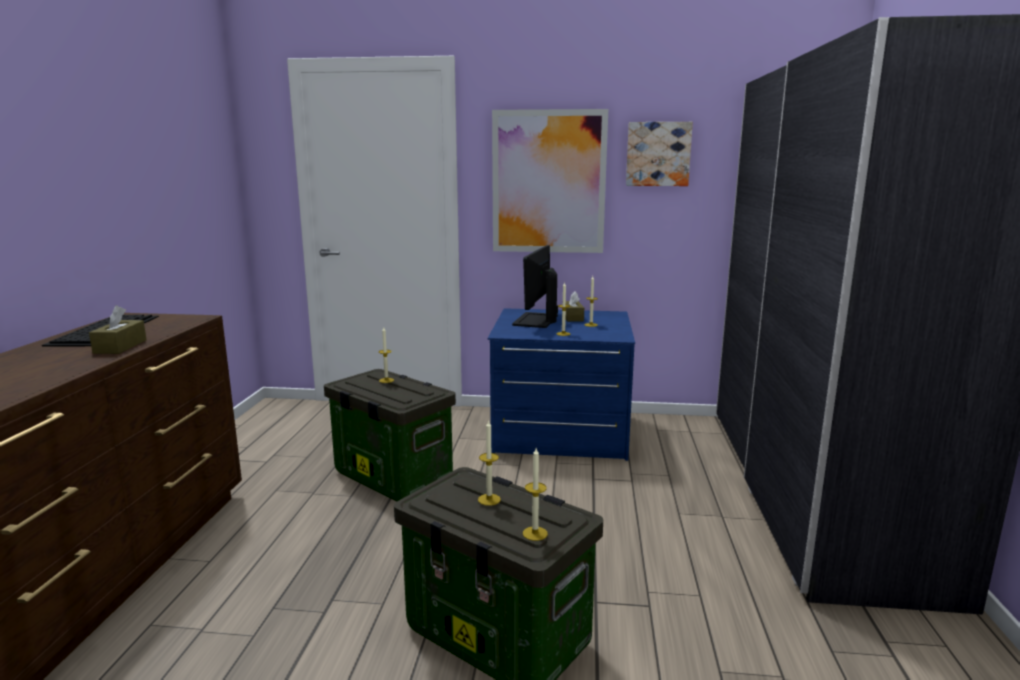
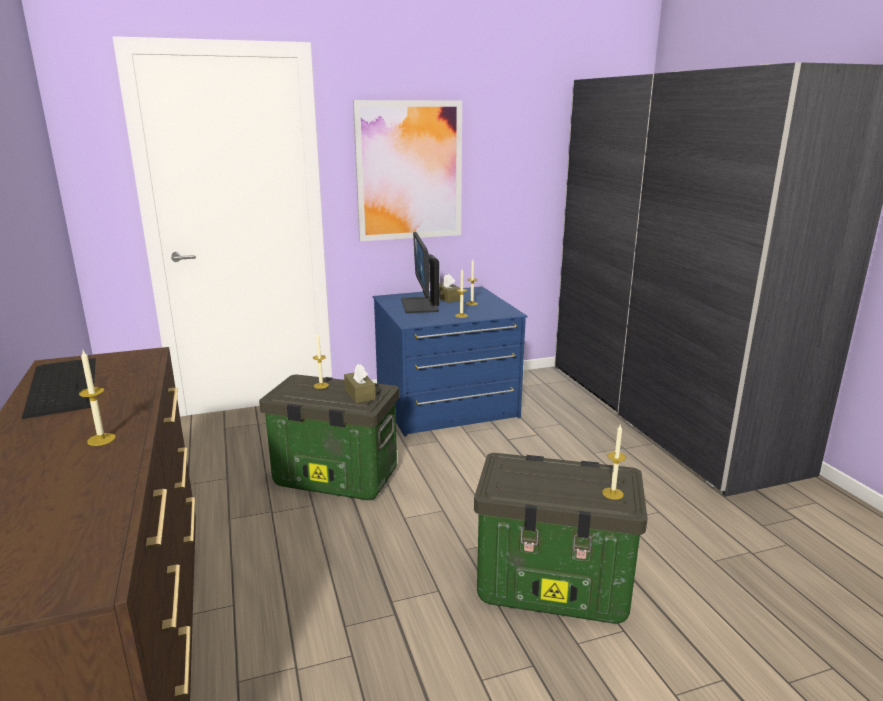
camera: 25 degrees left, 5 degrees up
(120, 346) = (127, 402): brown tissue box -> brown tissue box (359, 394)
(489, 499) = (548, 475): candle -> candle (101, 439)
(658, 154) = (503, 142): picture -> none

